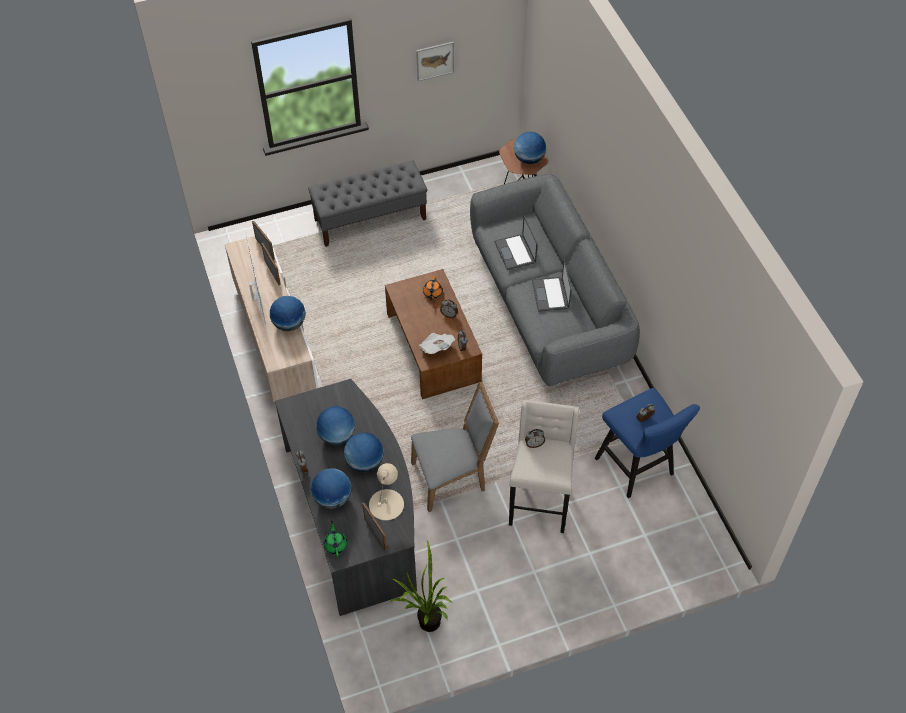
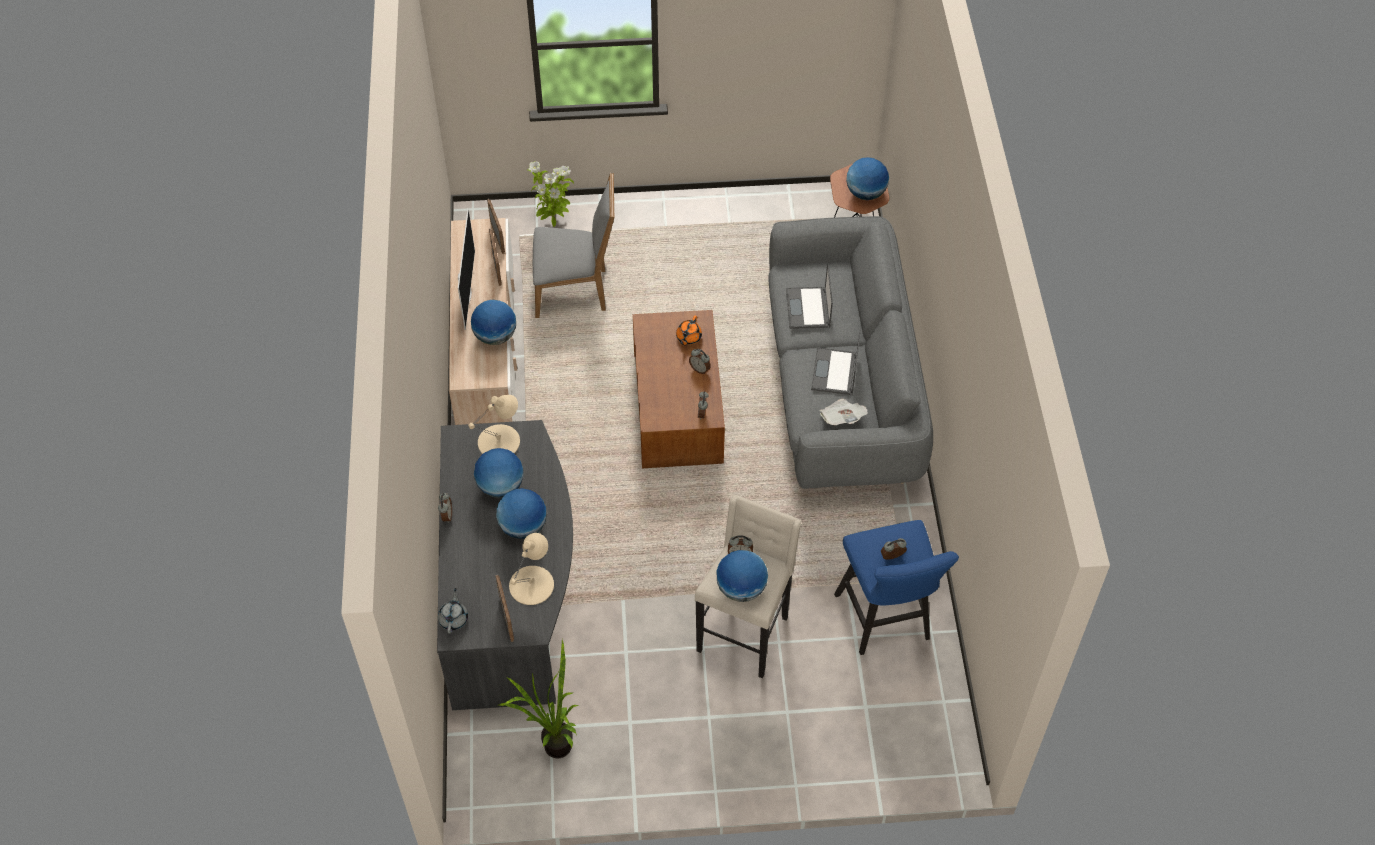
camera: 15 degrees right, 0 degrees up
(293, 229) = (553, 221): none -> potted plant
(324, 402) = (499, 442): none -> beige table lamp
(333, 498) = (469, 561): globe -> globe (741, 589)
(335, 544) = (454, 618): green teapot -> grey teapot
(370, 219) = (653, 229): grey bench -> none
(435, 61) = (764, 43): picture -> none
(436, 348) = (670, 407): newspaper -> newspaper (842, 419)
(453, 477) = (647, 575): grey chair -> grey chair (576, 290)

